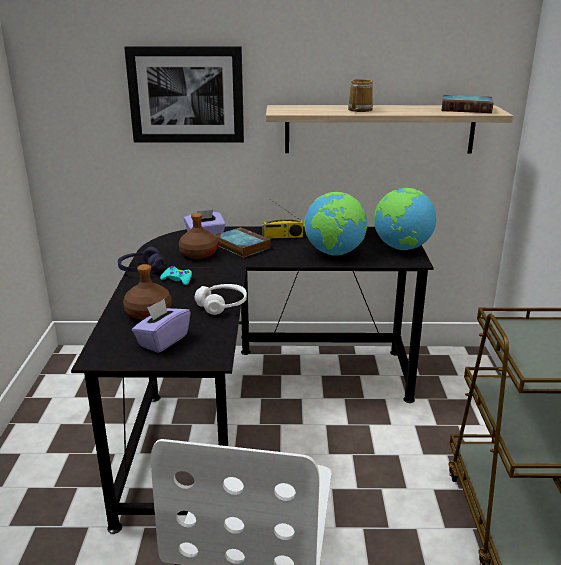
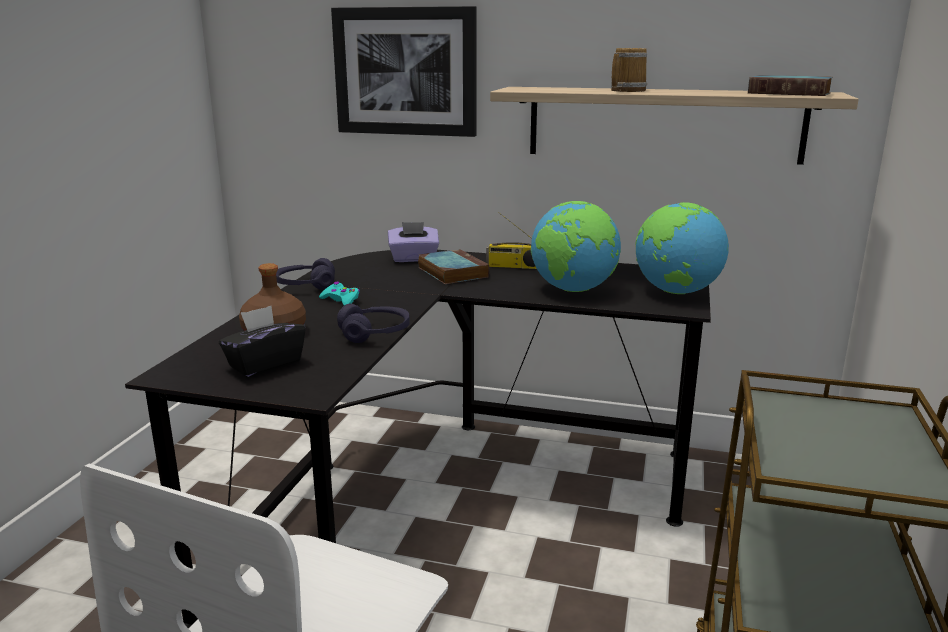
camera: 15 degrees right, 5 degrees down
(163, 341) = (265, 364): purple tissue box -> black tissue box
(198, 253) = (390, 275): brown bottle -> none
(222, 305) = (375, 333): white headphones -> purple headphones

